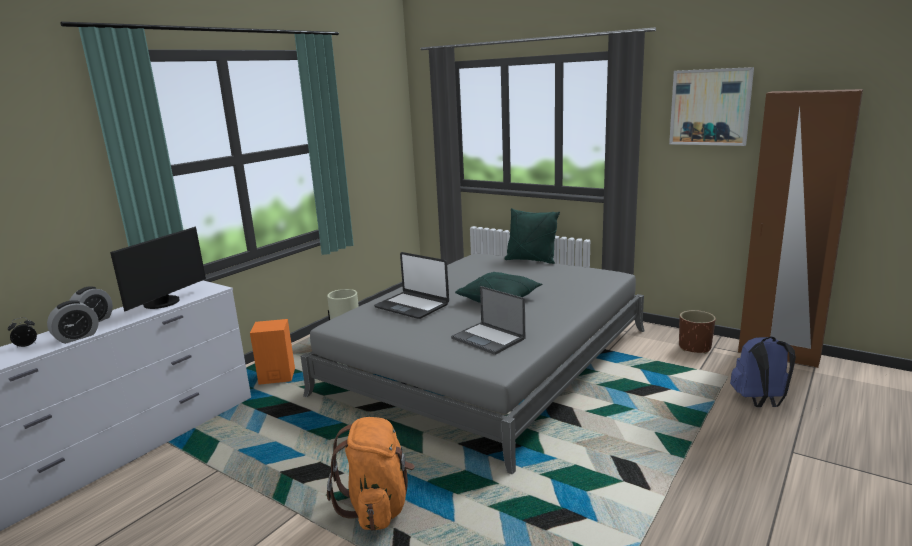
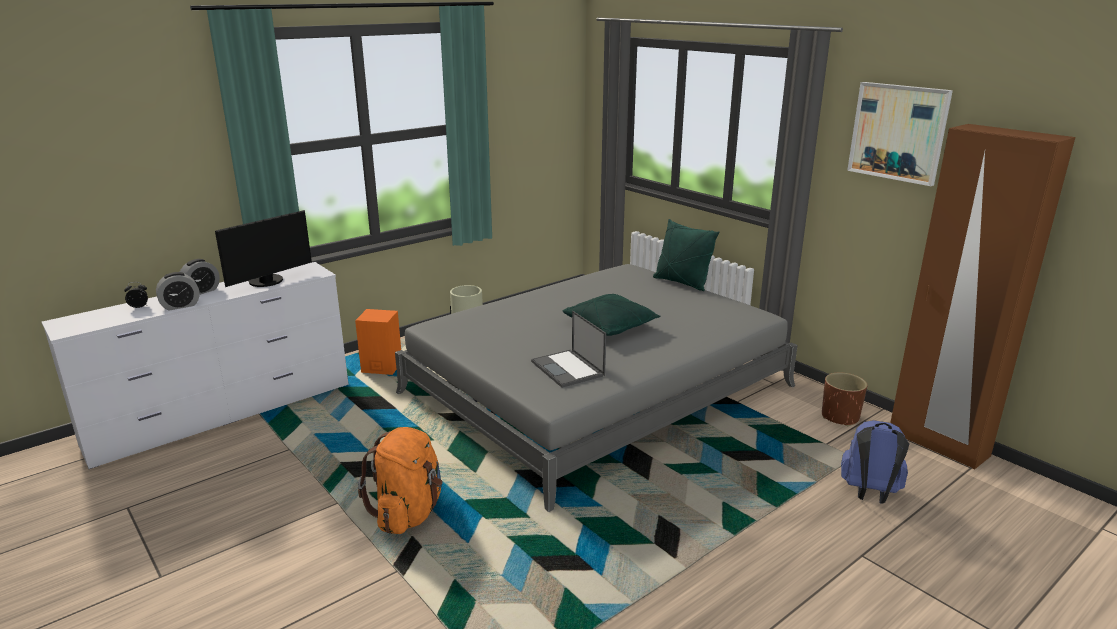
camera: 15 degrees right, 5 degrees up
(412, 306) = (516, 318): laptop -> none

